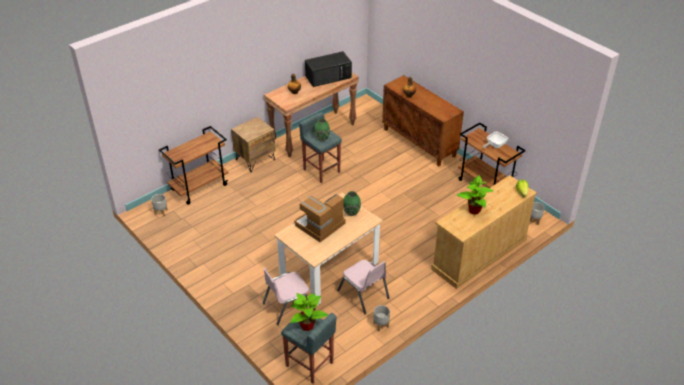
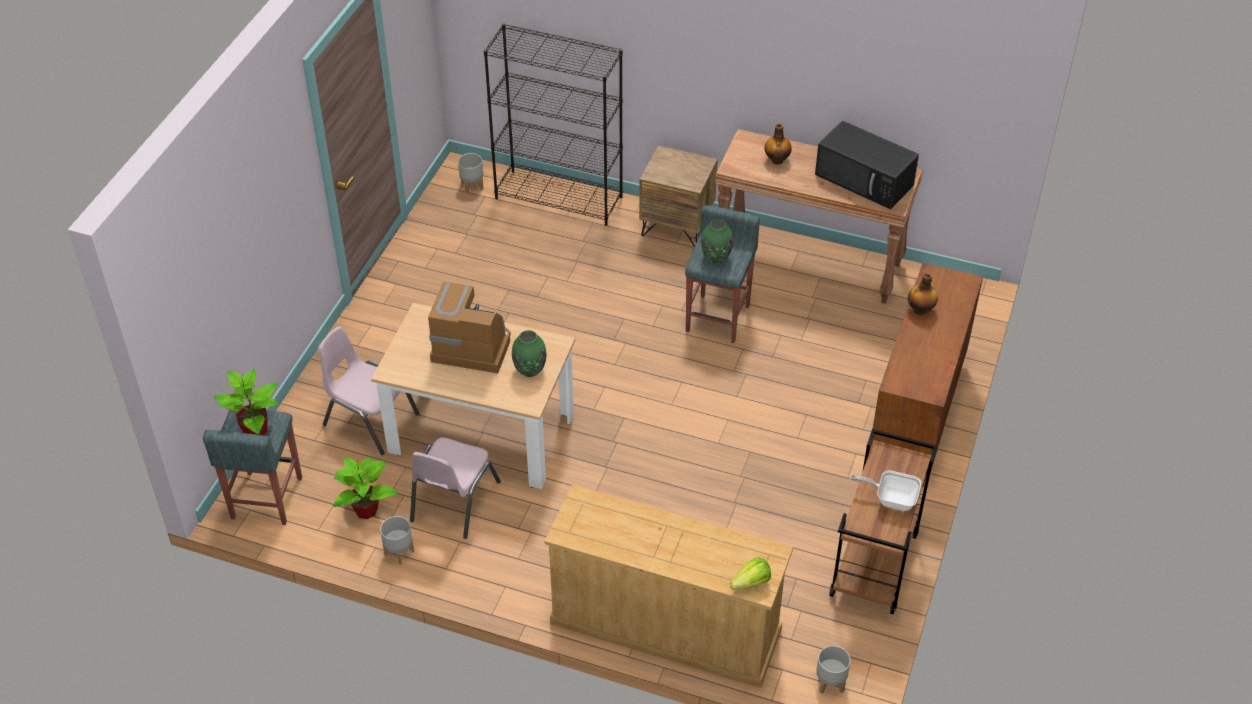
camera: 60 degrees right, 5 degrees up
(200, 187) = (559, 197): brown cart -> black bookcase
(474, 210) = (644, 527): potted plant -> potted plant (367, 510)

